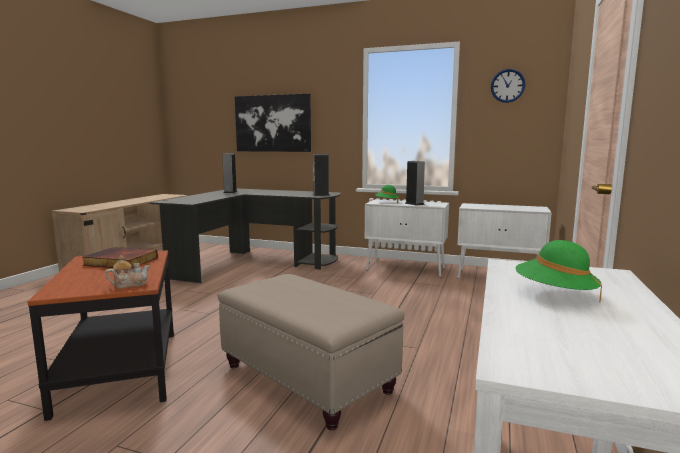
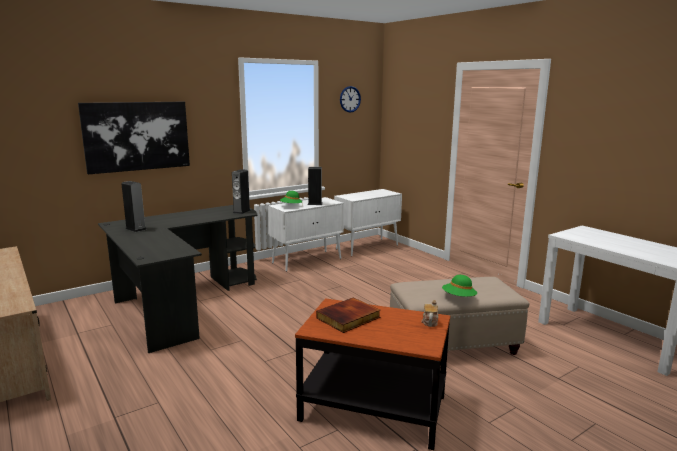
camera: 55 degrees left, 5 degrees up
(555, 294) = (611, 242): green hat -> green hat (458, 298)

